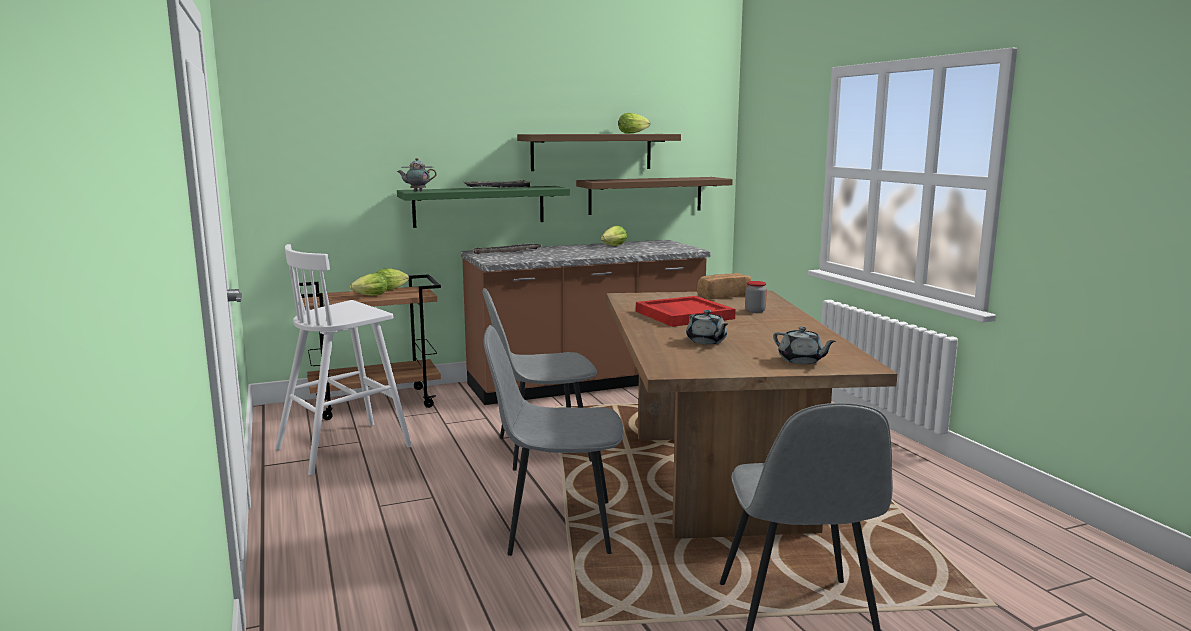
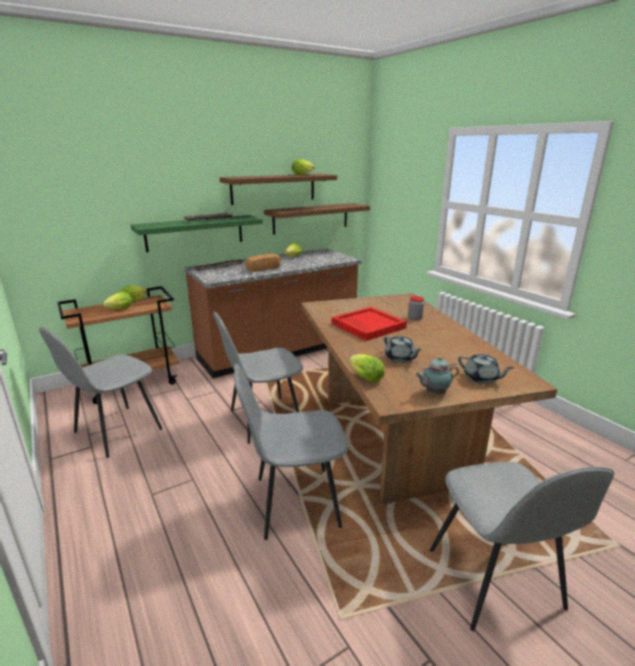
camera: 10 degrees left, 10 degrees up
(346, 447) = (116, 431): white stool -> grey chair
(417, 191) = (147, 226): teapot -> teapot (434, 393)
(648, 353) = (364, 377): none -> lettuce
(723, 296) = (384, 302): bread -> bread (263, 269)

